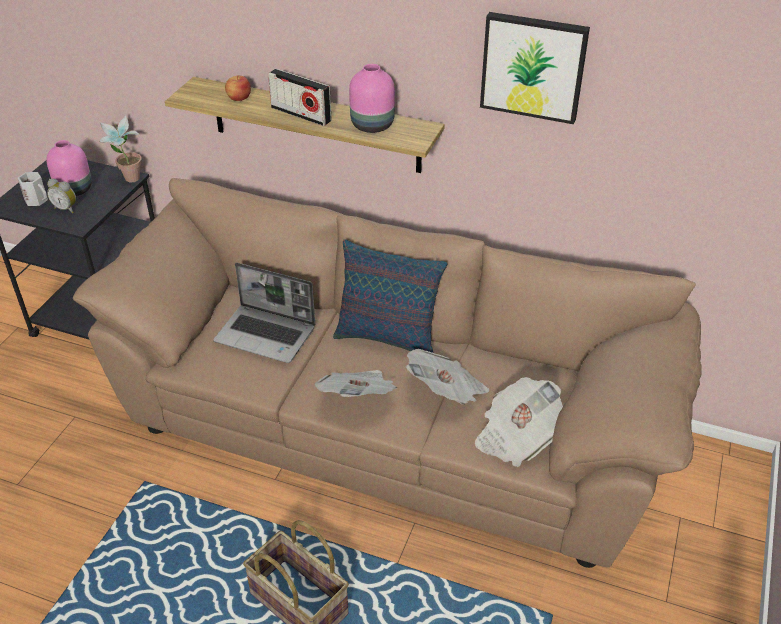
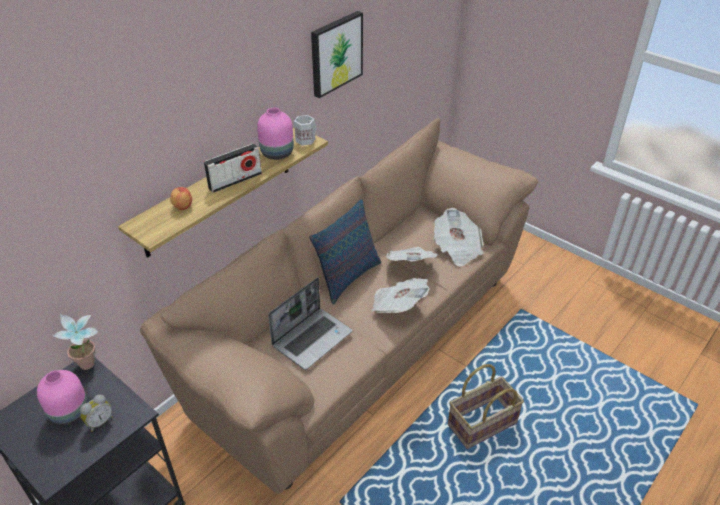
camera: 70 degrees left, 0 degrees up
(37, 200) = (63, 446): white mug -> white mug (305, 139)

